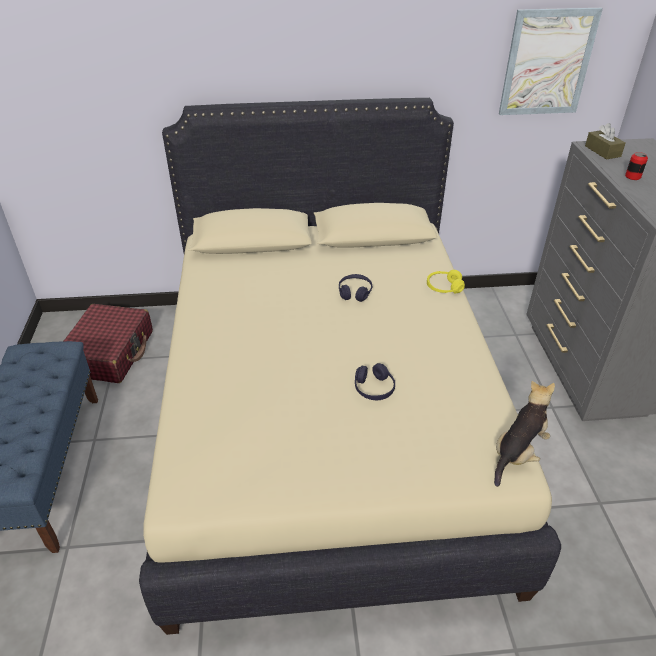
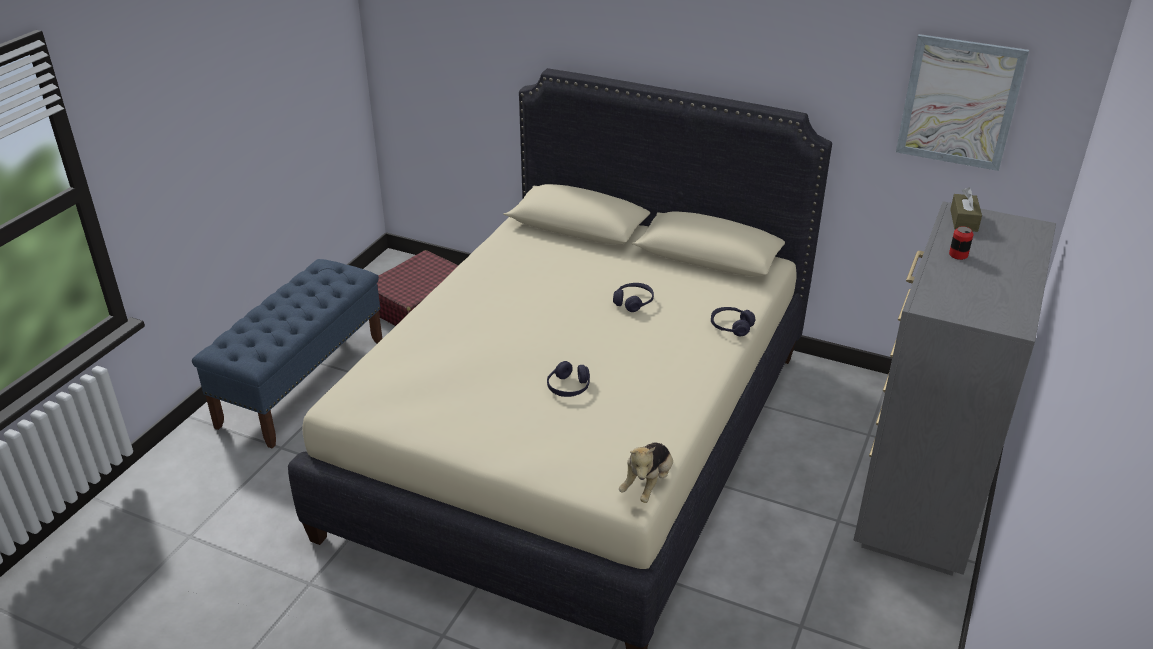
camera: 30 degrees right, 5 degrees down
(444, 287) = (731, 327): yellow headphones -> purple headphones
(518, 452) = (647, 484): plush toy -> plush toy turned 135 degrees clockwise

